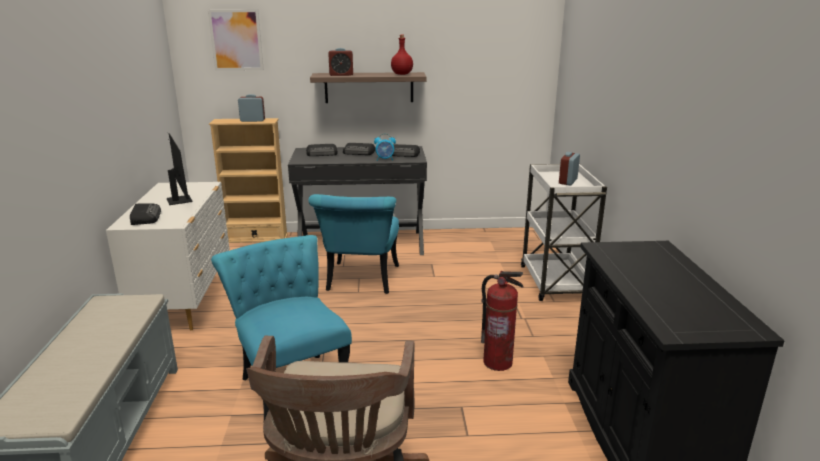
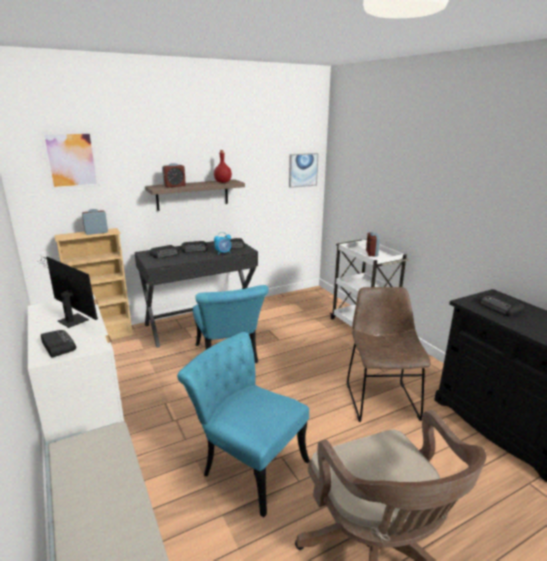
camera: 25 degrees left, 0 degrees up
(497, 362) = (380, 398): fire extinguisher -> brown chair
(522, 65) = (303, 170): none -> picture
(640, 261) = (500, 308): none -> radio

